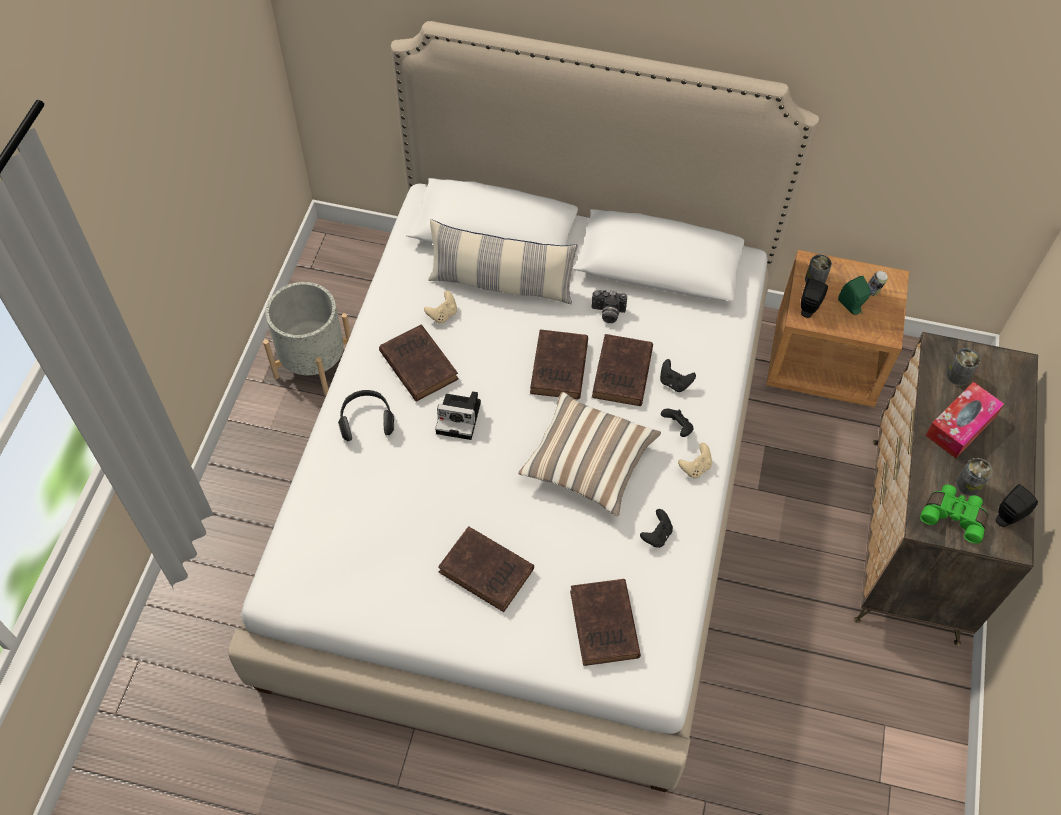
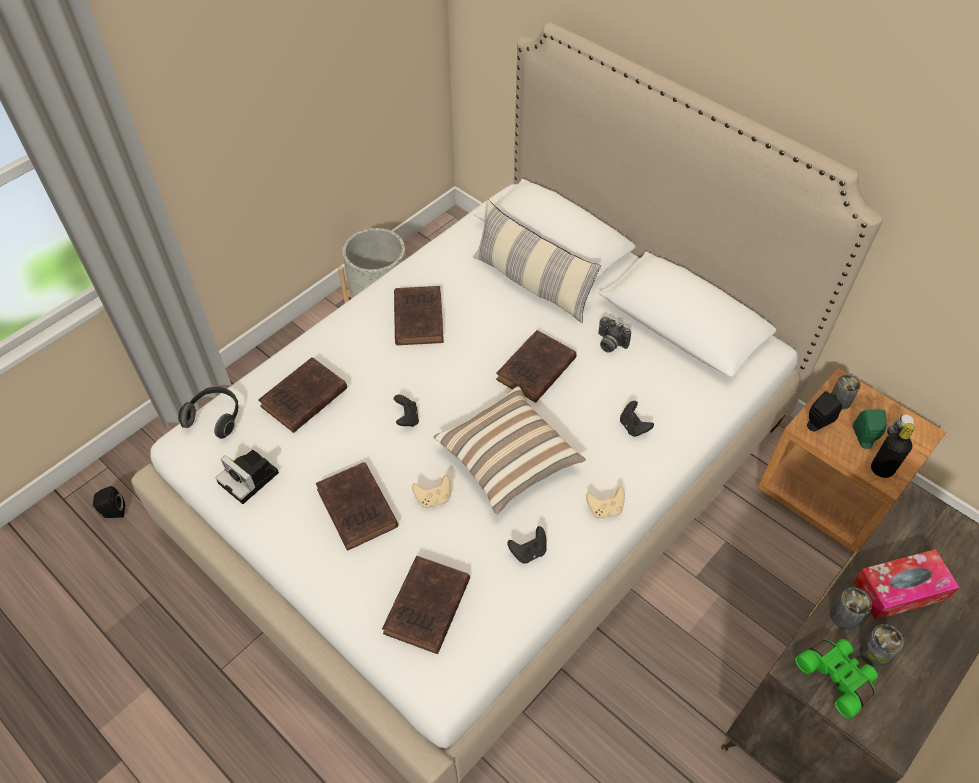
camera: 30 degrees right, 5 degrees down
(366, 421) = (347, 343): headphones -> headphones (215, 417)
(442, 315) = (466, 288): beige game controller -> beige game controller (433, 498)
(460, 417) = (424, 373): camera -> camera (250, 478)
(622, 375) = (588, 399): brown book -> brown book (302, 399)
(677, 428) = (610, 466): black game controller -> black game controller (407, 418)
(878, 327) = (881, 469): none -> black bottle
(958, 375) = (926, 539): can -> can (844, 617)
(1006, 517) = (899, 708): black speaker -> black speaker (113, 512)

